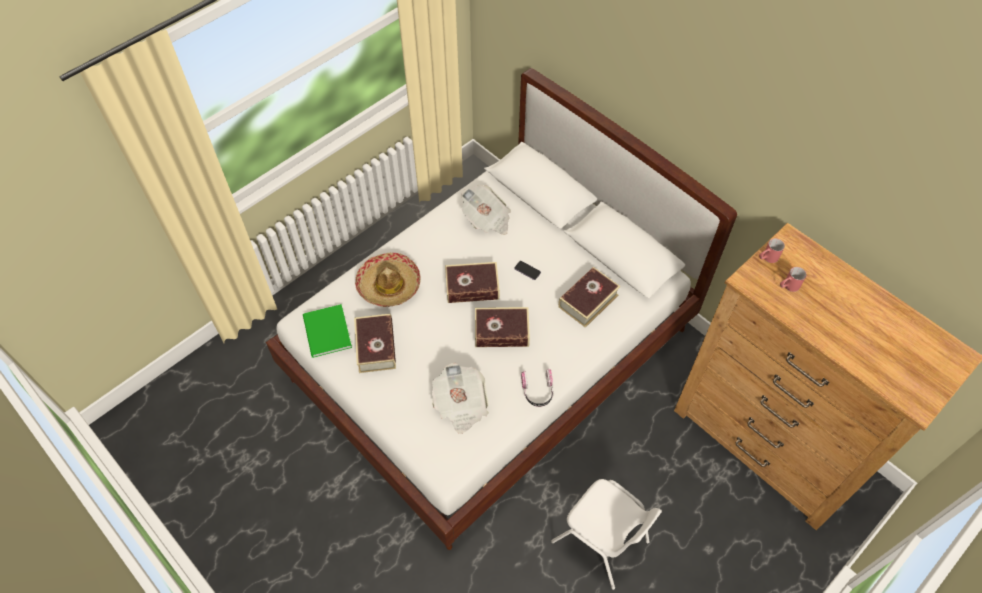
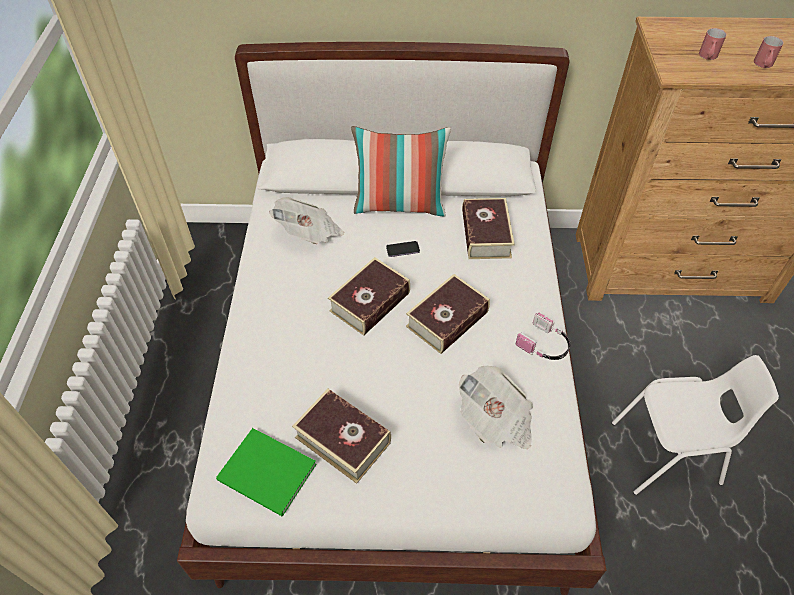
camera: 45 degrees left, 5 degrees down
(389, 285) = (282, 367): hat -> none
(559, 241) = (400, 205): none -> pillow
(767, 258) = (663, 48): red mug -> red mug (763, 65)

